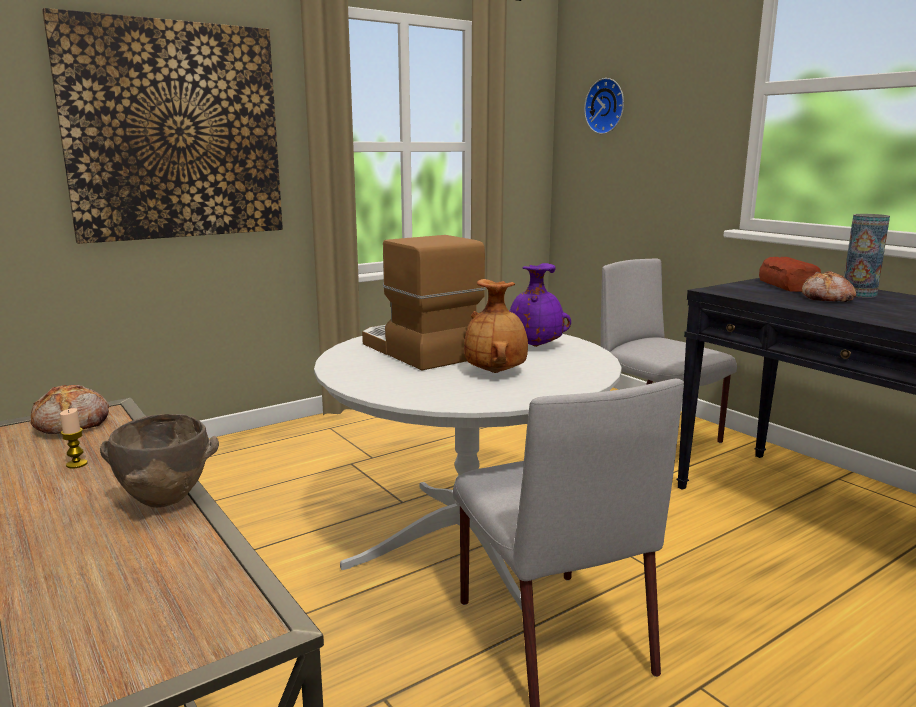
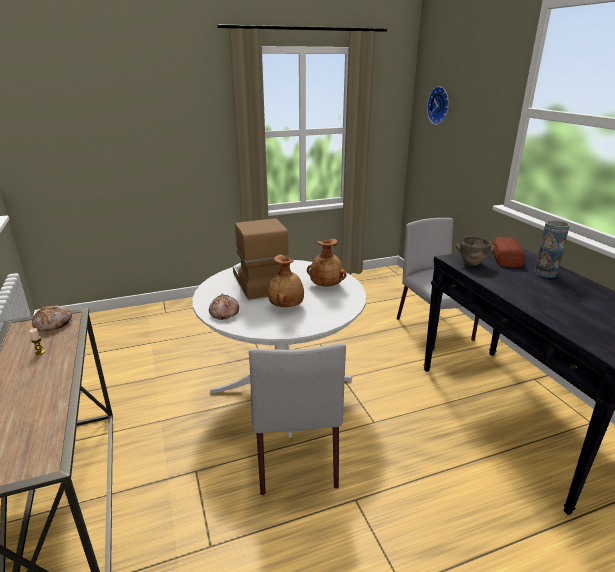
camera: 15 degrees right, 10 degrees up
(163, 501) = (58, 383): brown bowl -> brown bowl (471, 264)
(175, 132) = (158, 131): picture -> none
(535, 345) = (326, 285): purple vase -> brown vase
(827, 298) = (517, 275): bread -> bread (223, 312)

